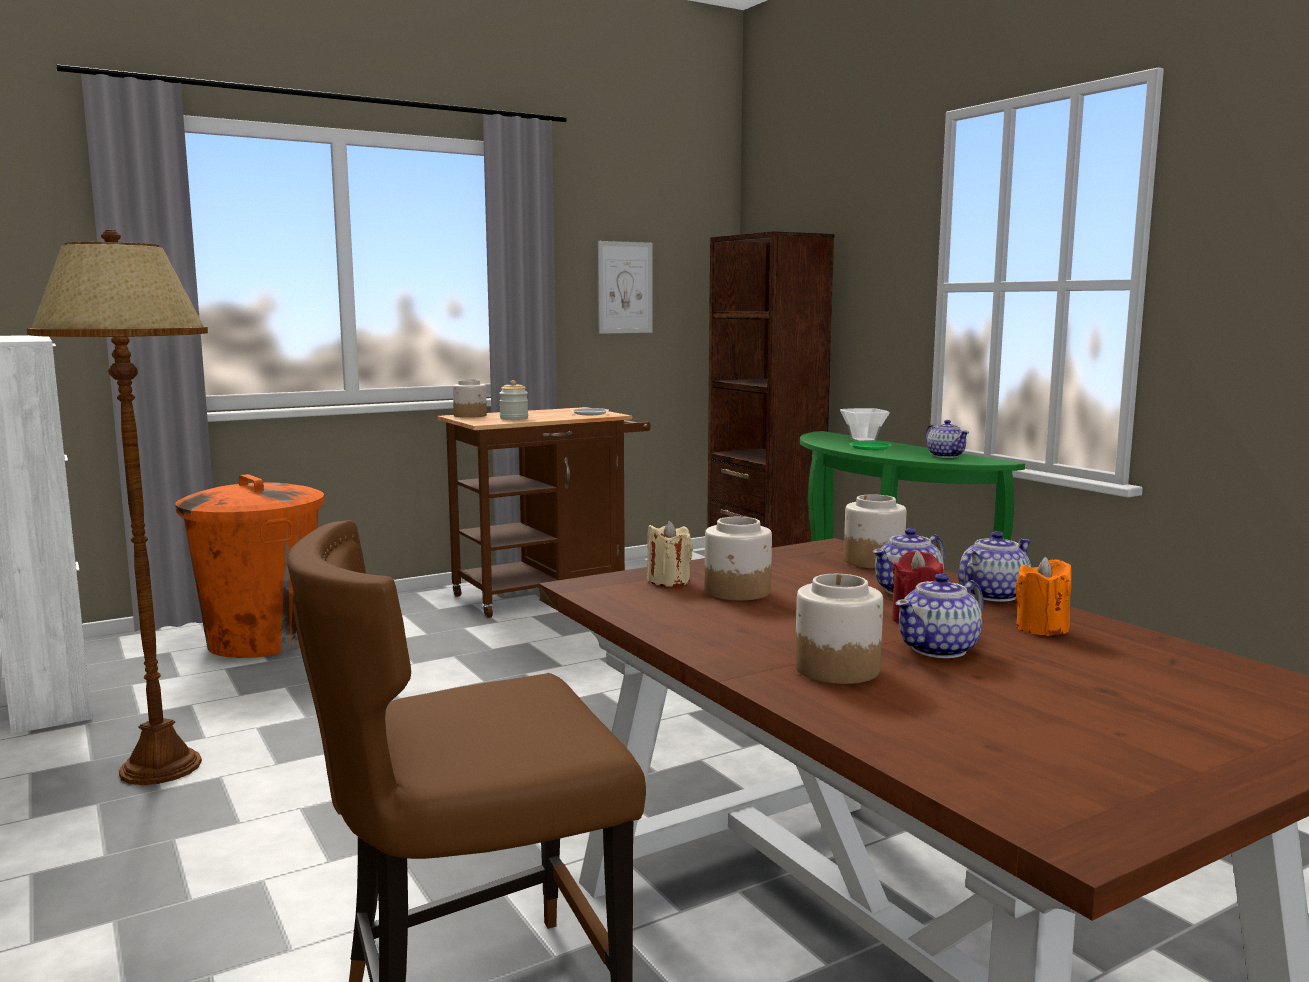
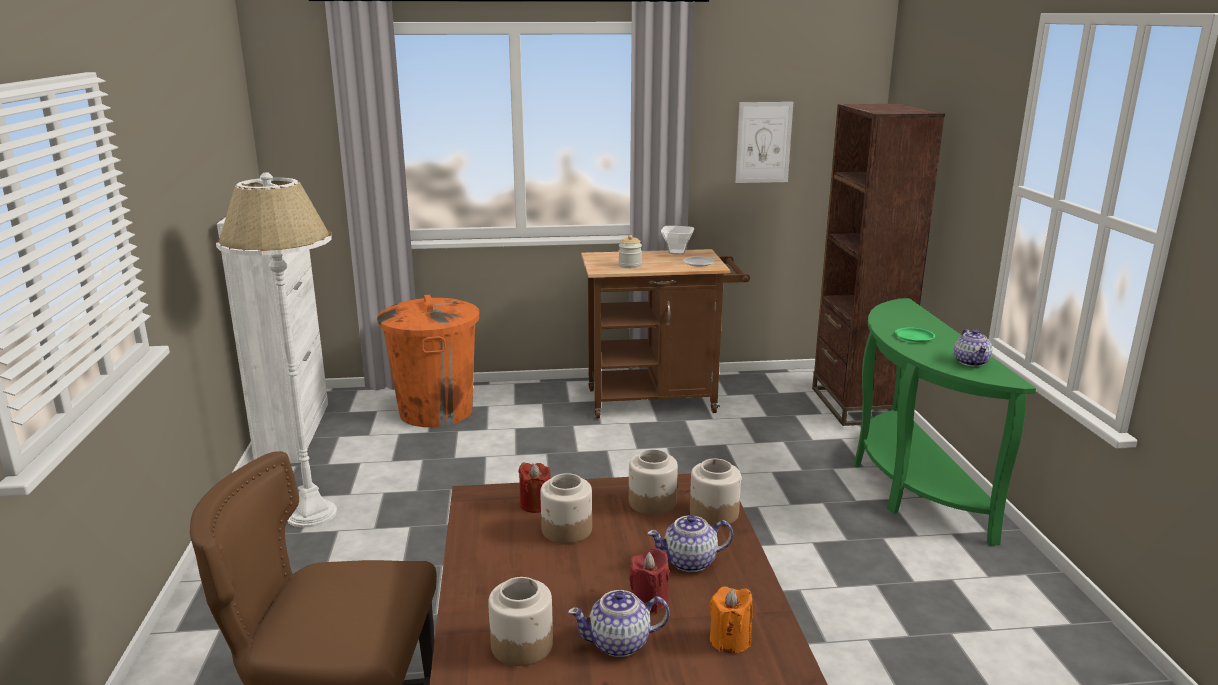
camera: 25 degrees right, 10 degrees up
(162, 767) = (312, 514): brown floor lamp -> white floor lamp
(470, 415) = (604, 256): jar -> jar (653, 502)
(668, 581) = (535, 504): beige candle -> red candle
(864, 440) = (926, 322): bowl -> bowl (677, 252)
(992, 595) = (749, 584): teapot -> none

